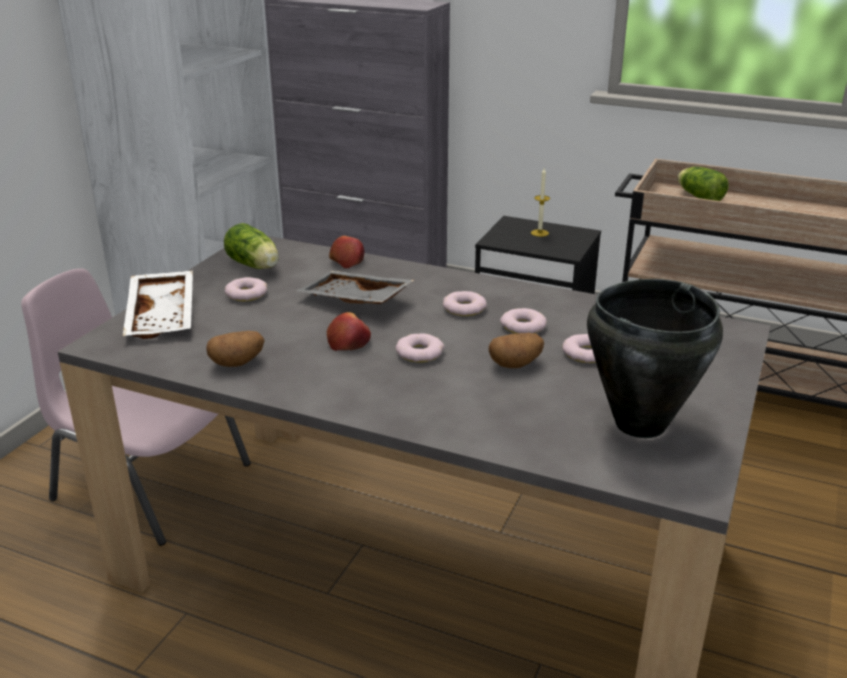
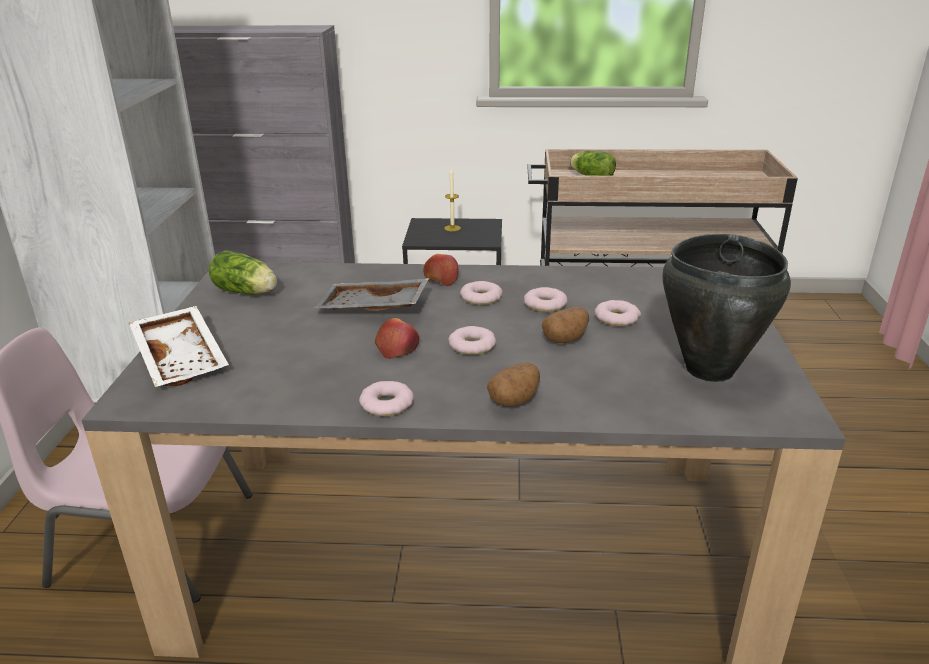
camera: 20 degrees left, 0 degrees up
(237, 363) = (298, 390): potato -> potato (514, 400)
(246, 294) = (258, 320): donut -> donut (386, 403)
(346, 260) = (337, 272): apple -> apple (441, 279)

